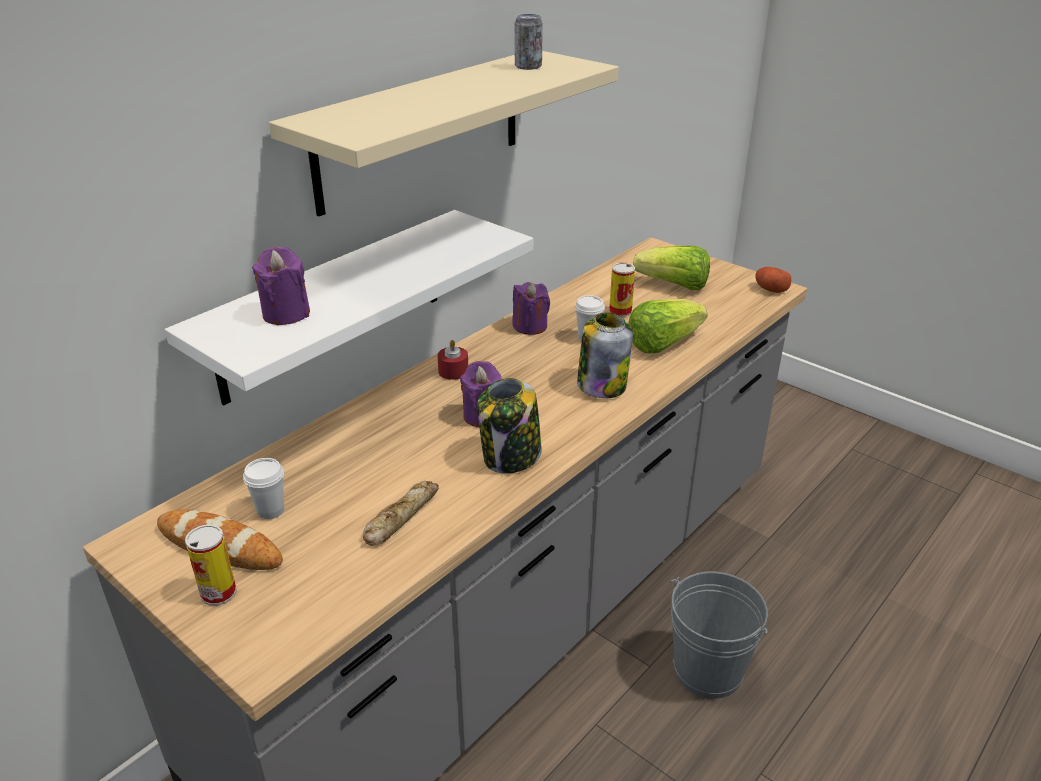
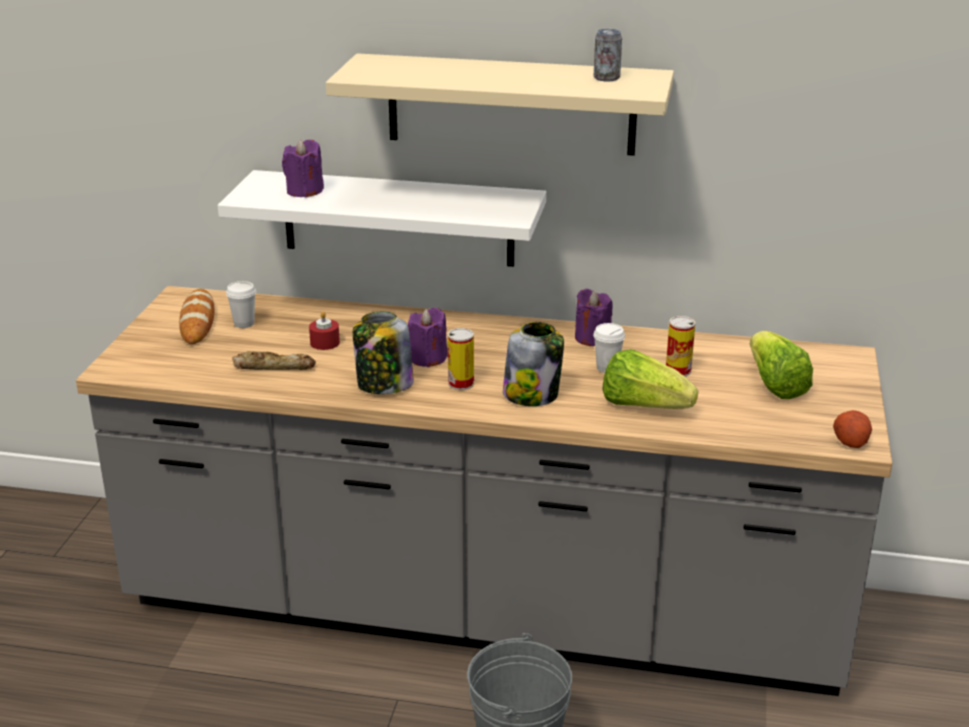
camera: 60 degrees right, 5 degrees down
(218, 592) = (156, 336): can -> can (461, 383)
(453, 371) = (479, 328): red candle -> red candle (325, 343)

